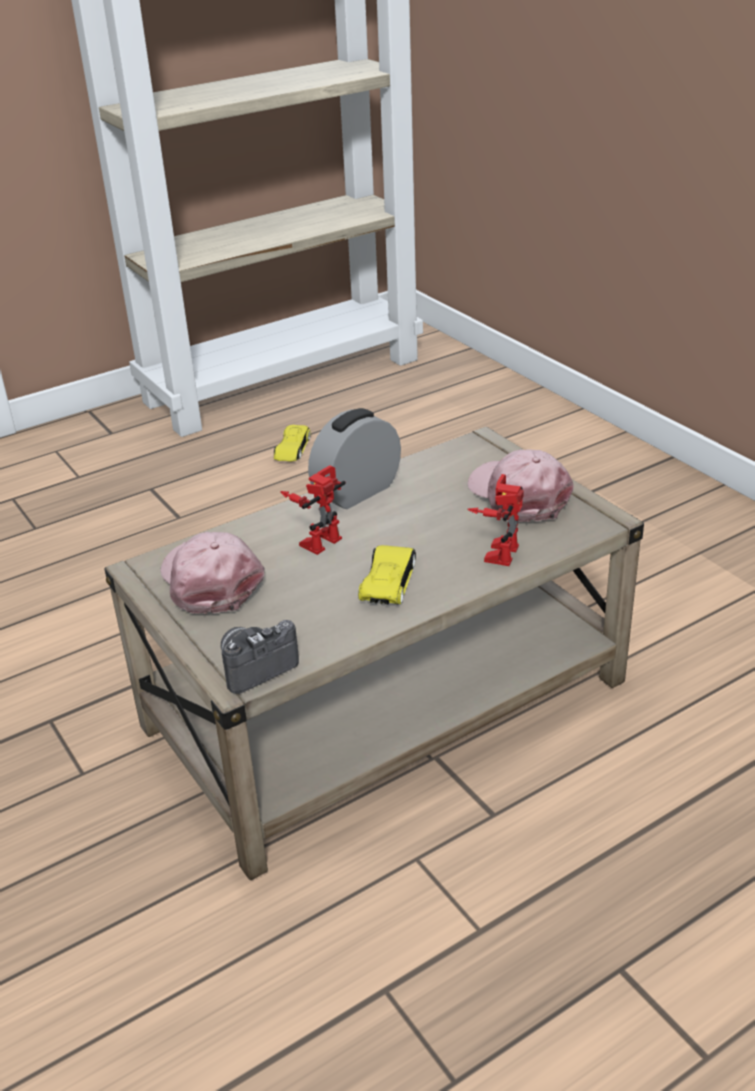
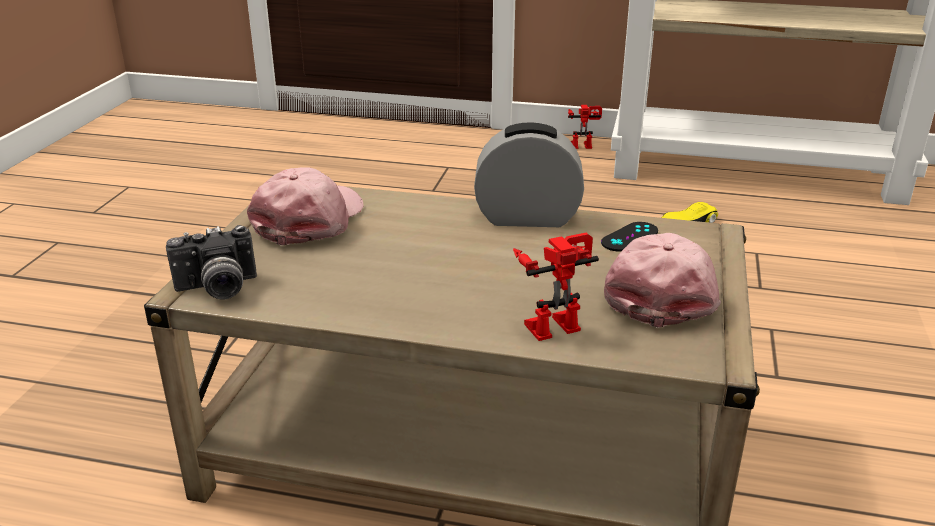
camera: 45 degrees right, 5 degrees down
(255, 667) = (217, 289): camera -> camera turned 150 degrees clockwise
(318, 539) = (433, 234): toy robot -> toy robot (582, 145)
(388, 581) = (420, 291): yellow toy car -> none
(441, 470) = (629, 237): none -> black game controller

